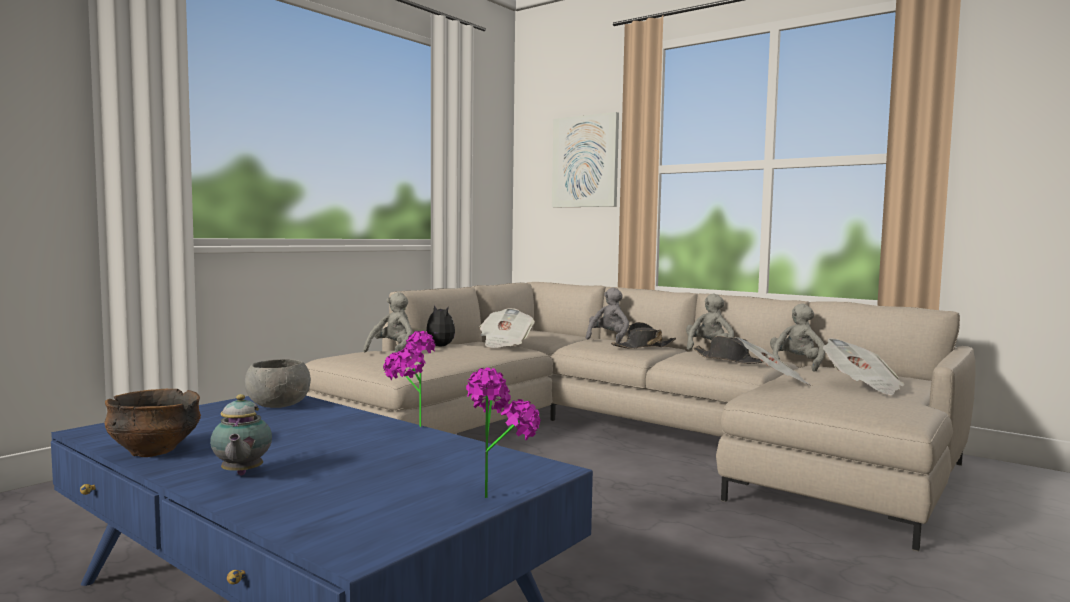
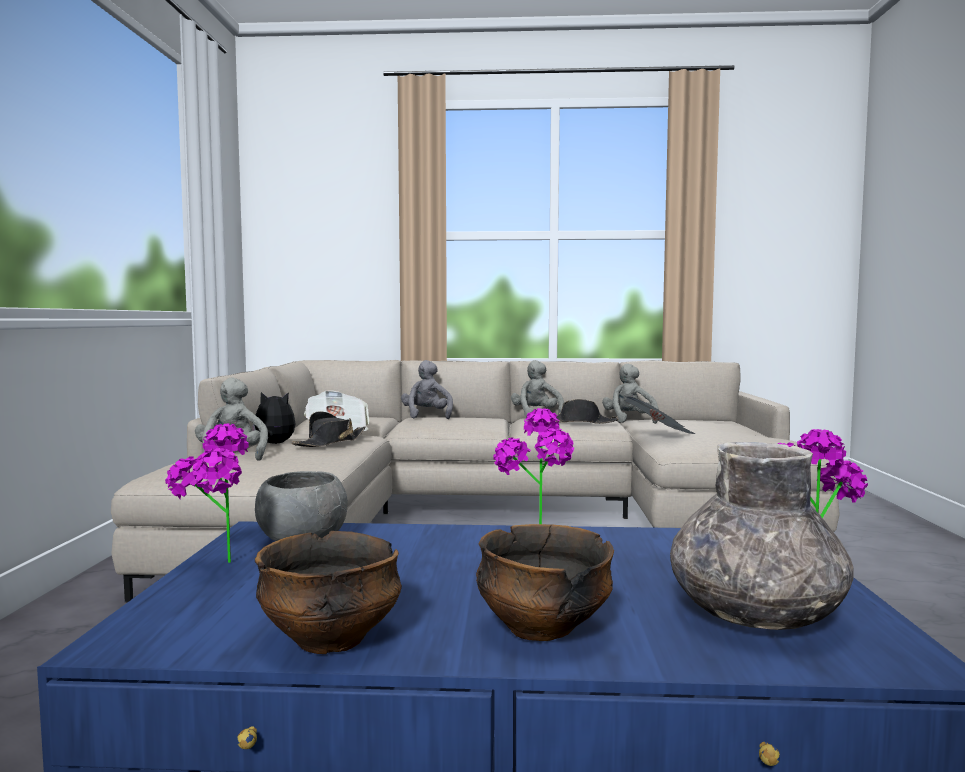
camera: 35 degrees left, 0 degrees up
(206, 409) = (214, 567): none -> potted plant
(241, 474) = (542, 628): teapot -> bowl
(361, 503) = (755, 616): none -> grey vase
(585, 161) = (345, 223): picture -> none
(643, 346) = (479, 419): black hat -> black hat (330, 442)
(862, 386) = (722, 430): newspaper -> none

